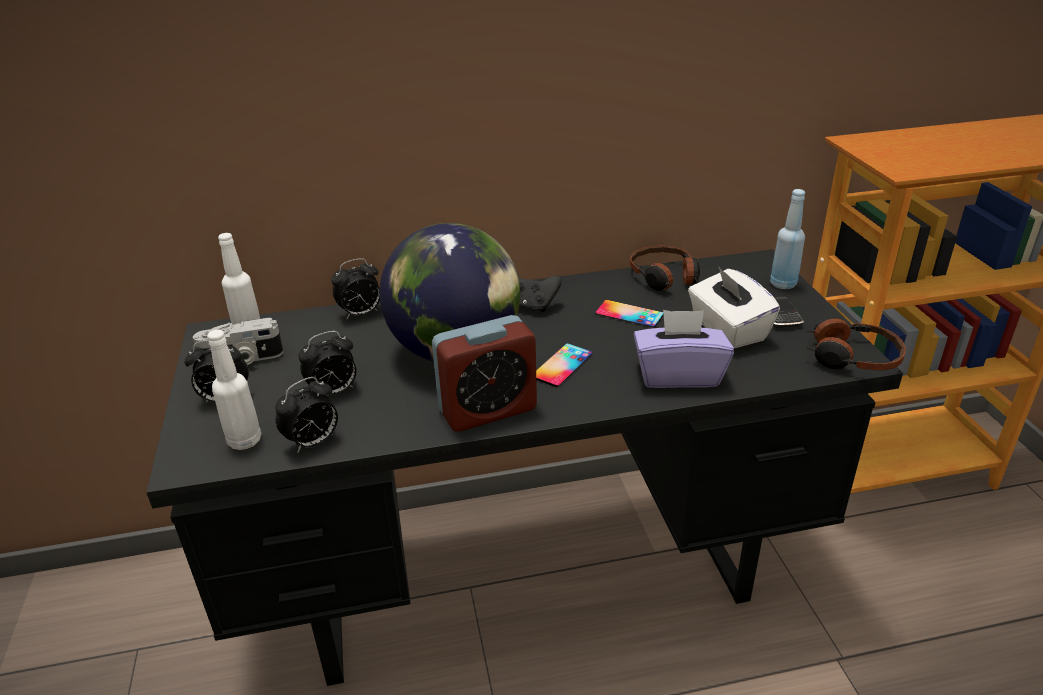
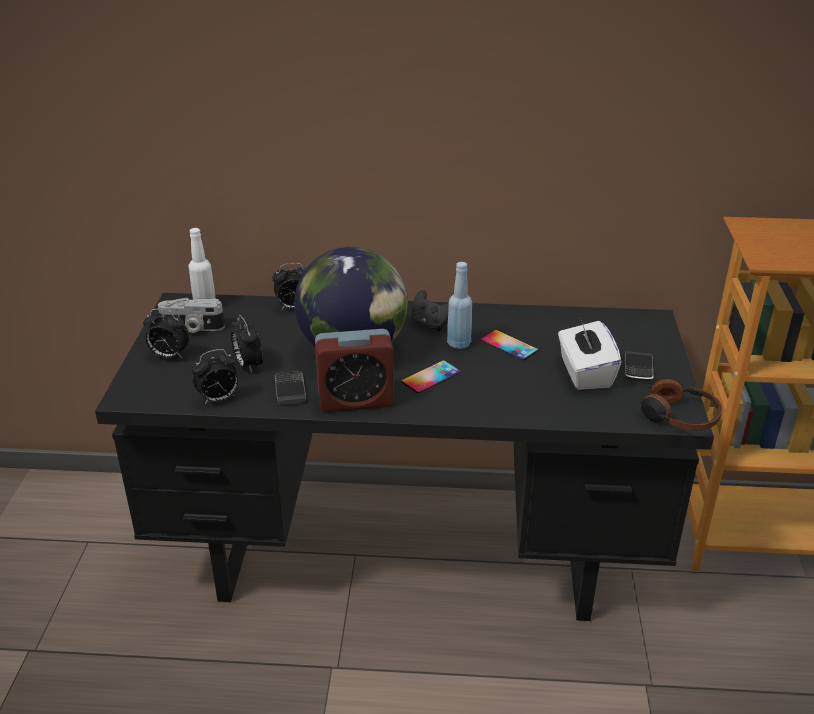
camera: 15 degrees right, 0 degrees up
(245, 440) = (172, 388): white bottle -> none
(333, 392) = (248, 365): alarm clock -> alarm clock turned 75 degrees clockwise
(401, 413) = (290, 390): none -> phone
(664, 277) = (558, 319): headphones -> none
(678, 375) = (520, 402): purple tissue box -> none
(782, 284) = (659, 342): blue bottle -> blue bottle (458, 343)

